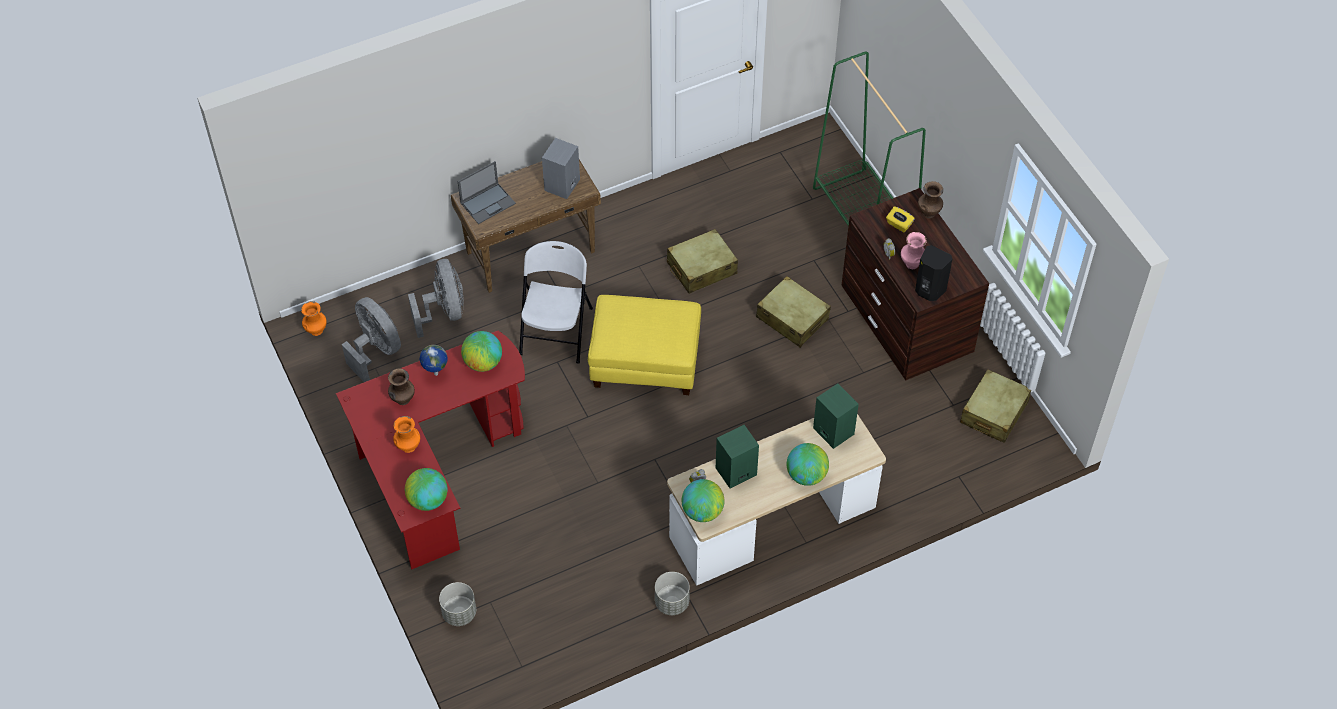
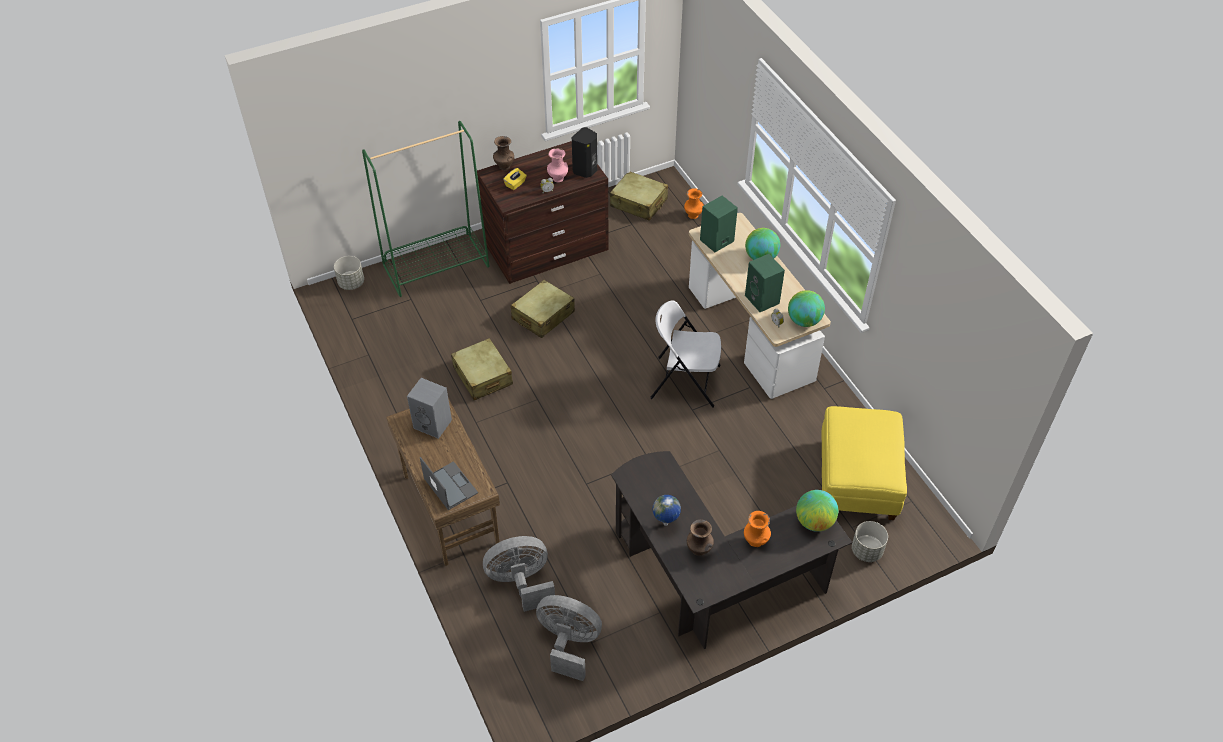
camera: 90 degrees left, 5 degrees down
(316, 331) = (541, 706): orange vase -> orange vase (693, 216)
(376, 350) = (569, 643): grey fan -> grey fan turned 60 degrees clockwise
(433, 467) = (711, 581): red desk -> black desk
(483, 362) = (651, 484): globe -> none
(556, 331) = (550, 485): white chair -> white chair (685, 381)
(644, 362) = (588, 417): yellow ottoman -> yellow ottoman (857, 480)
(672, 602) = (832, 397): grey planter -> grey planter (351, 283)

